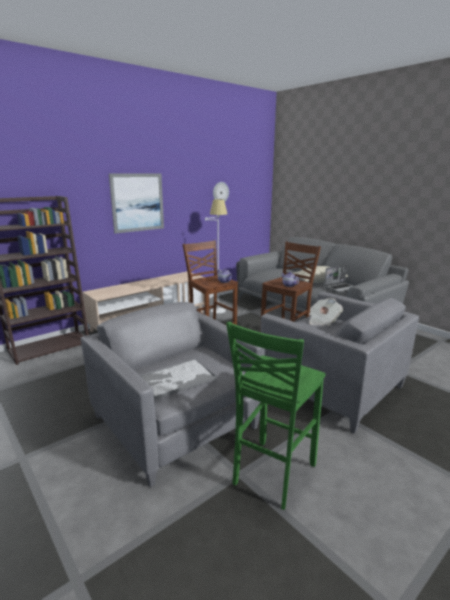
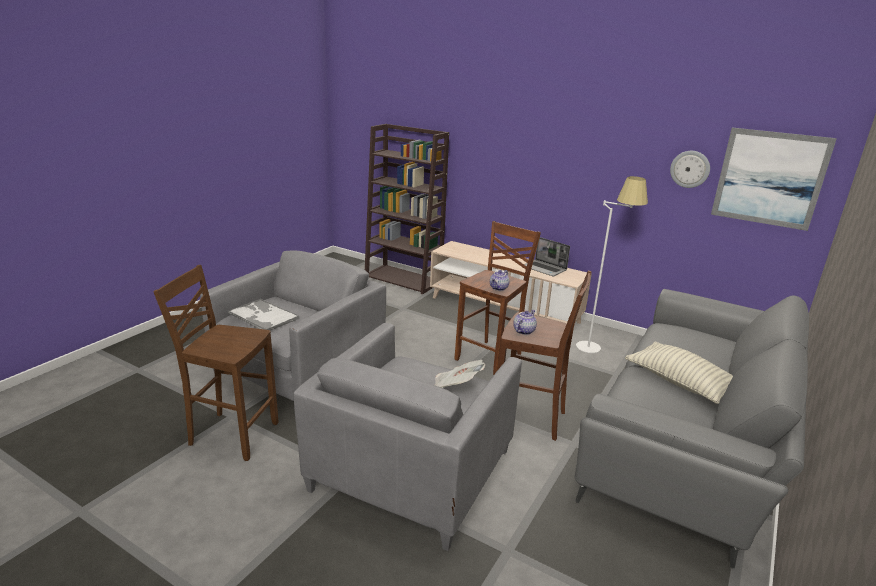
camera: 70 degrees right, 5 degrees up
(137, 202) = (536, 156): picture -> picture (769, 178)
(271, 474) = (232, 434): green stool -> brown stool
(341, 288) = (664, 407): laptop -> laptop (544, 269)

